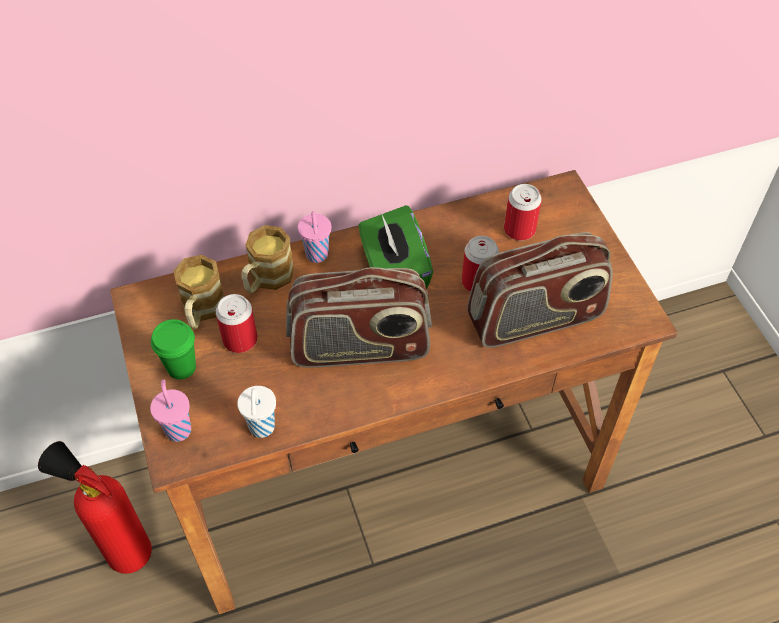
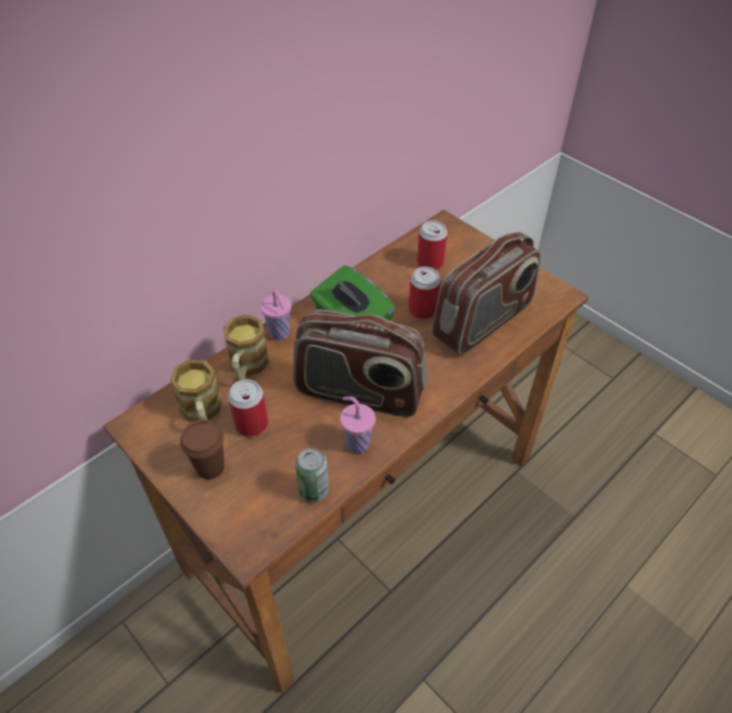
camera: 25 degrees left, 5 degrees down
(122, 549) = (166, 677): fire extinguisher -> none
(178, 429) = (237, 521): pink cup -> pink cup (356, 443)
(181, 367) = (210, 467): green cup -> brown cup
(261, 428) = (314, 490): white cup -> can
(360, 347) = (359, 392): radio -> radio turned 45 degrees clockwise

